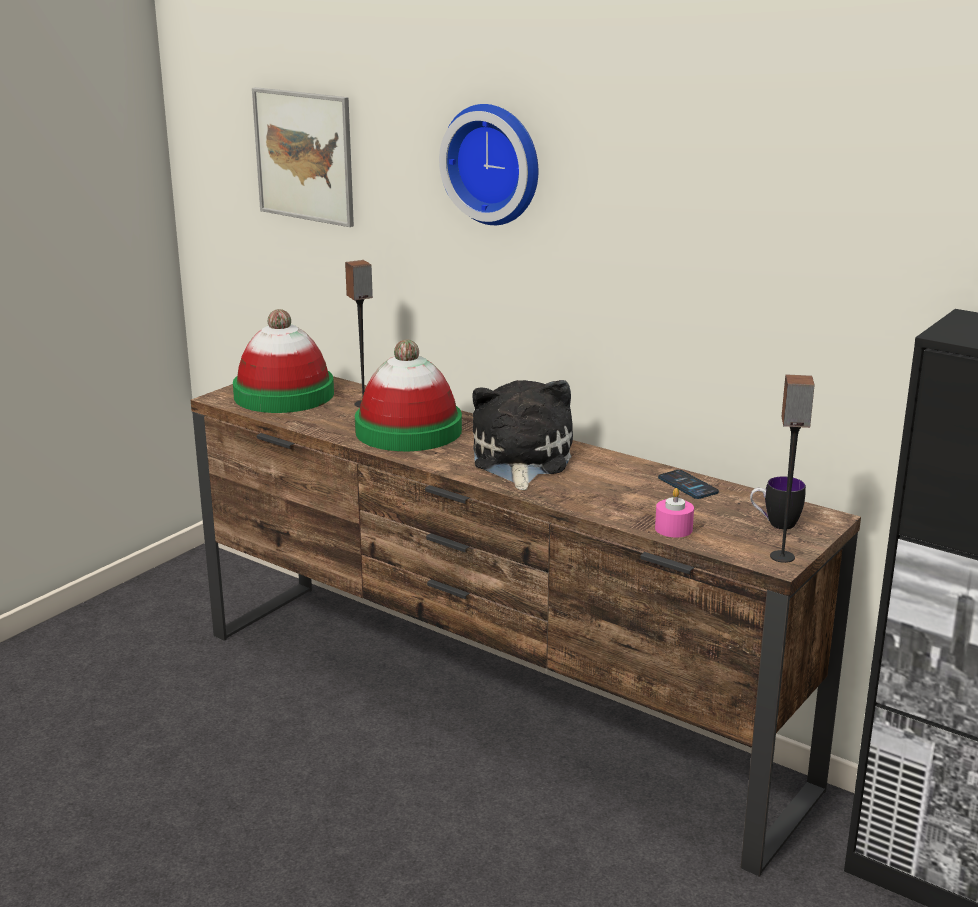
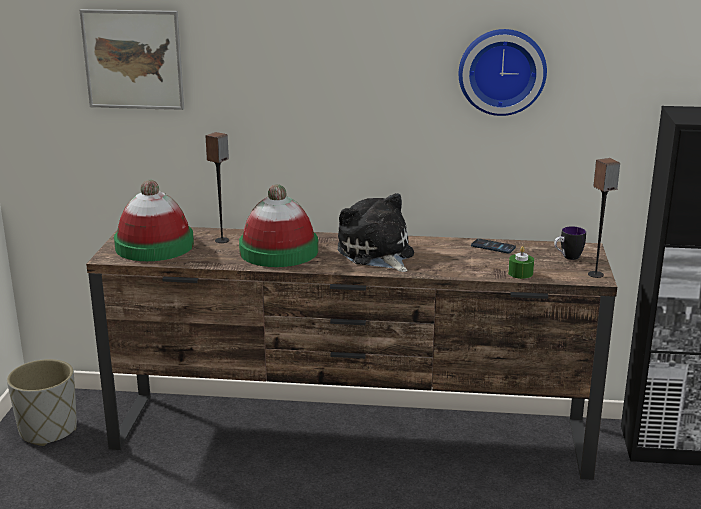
camera: 30 degrees left, 0 degrees up
(177, 596) = (48, 430): none -> grey planter
(495, 163) = (315, 49): wall clock -> wall clock (502, 71)
(673, 529) = (520, 273): pink candle -> green candle

